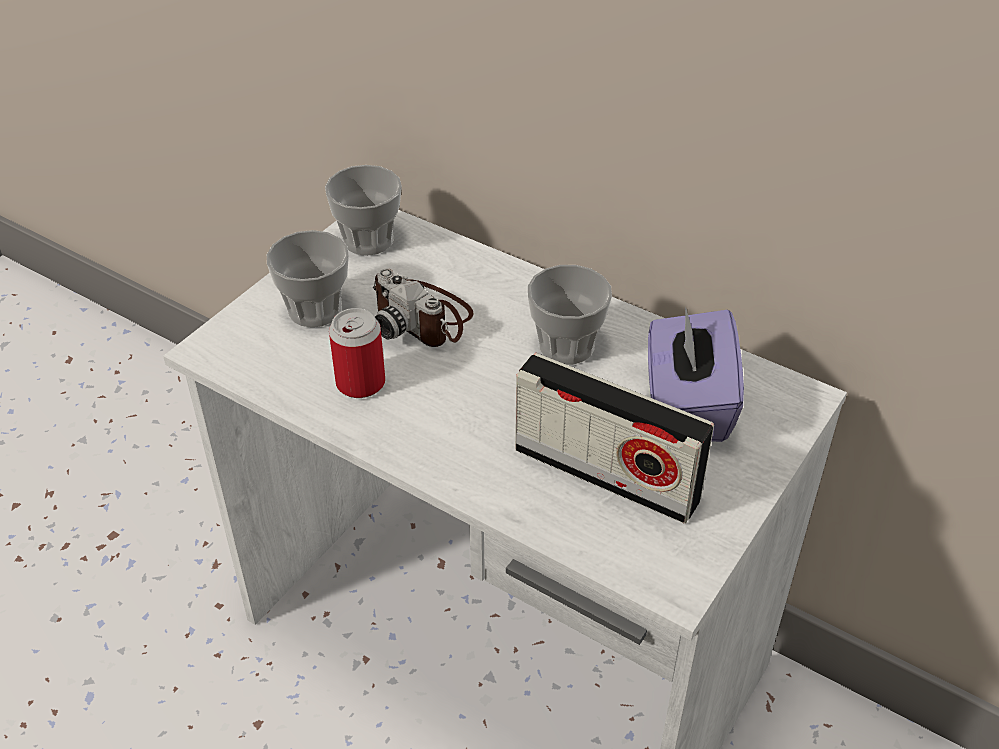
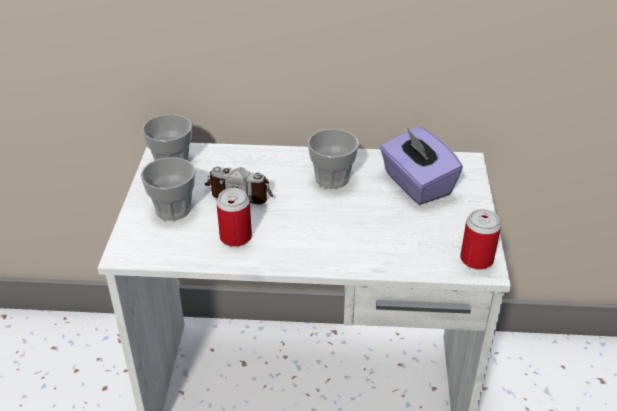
camera: 30 degrees left, 5 degrees down
(606, 474) = (407, 231): radio -> none
(674, 565) = (476, 259): none -> can

